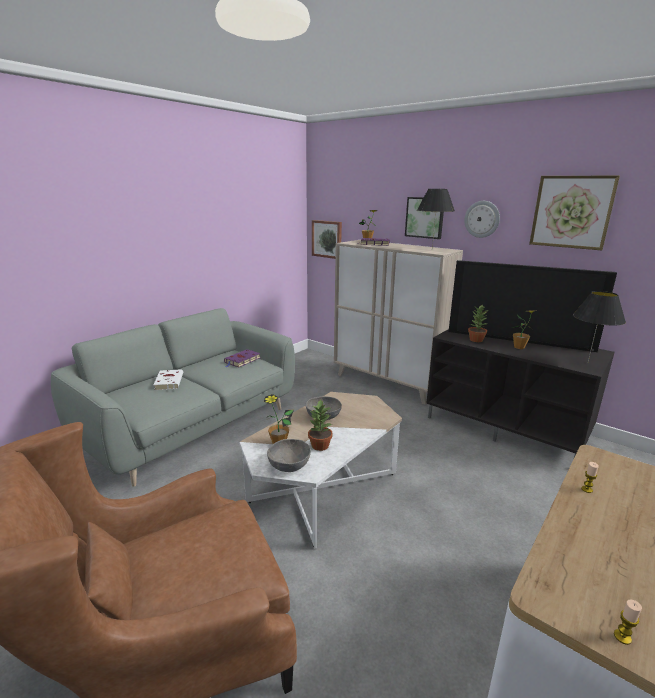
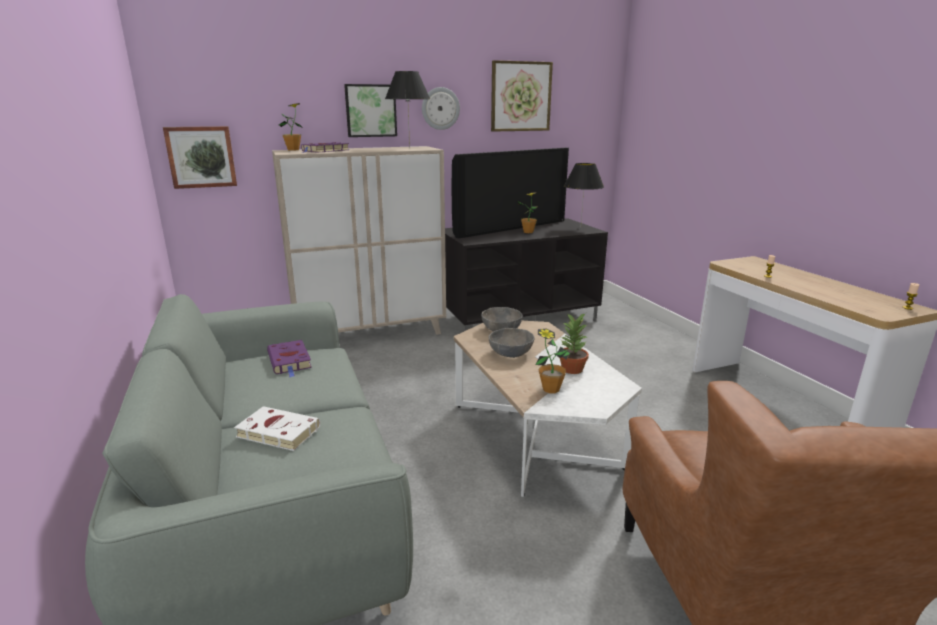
camera: 60 degrees left, 0 degrees up
(289, 465) = (601, 393): grey bowl -> grey bowl (501, 329)
(476, 340) = (493, 237): potted plant -> none

